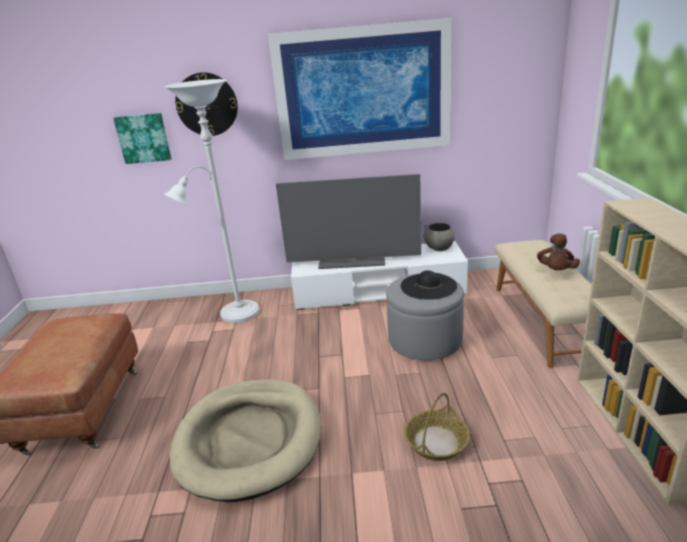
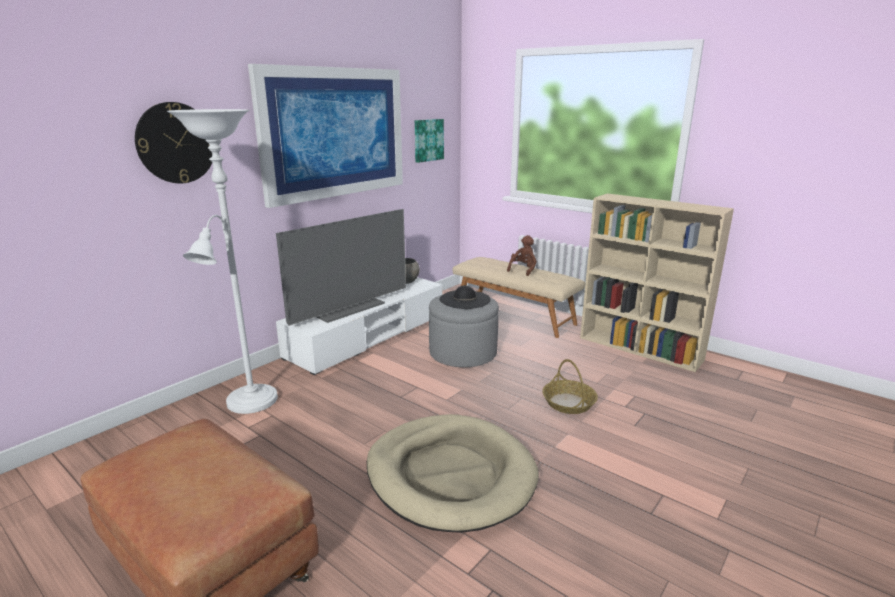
camera: 50 degrees left, 5 degrees down
(143, 138) = (84, 190): picture -> picture (428, 140)
(556, 271) = (523, 270): brown plush toy -> brown plush toy turned 120 degrees counterclockwise

